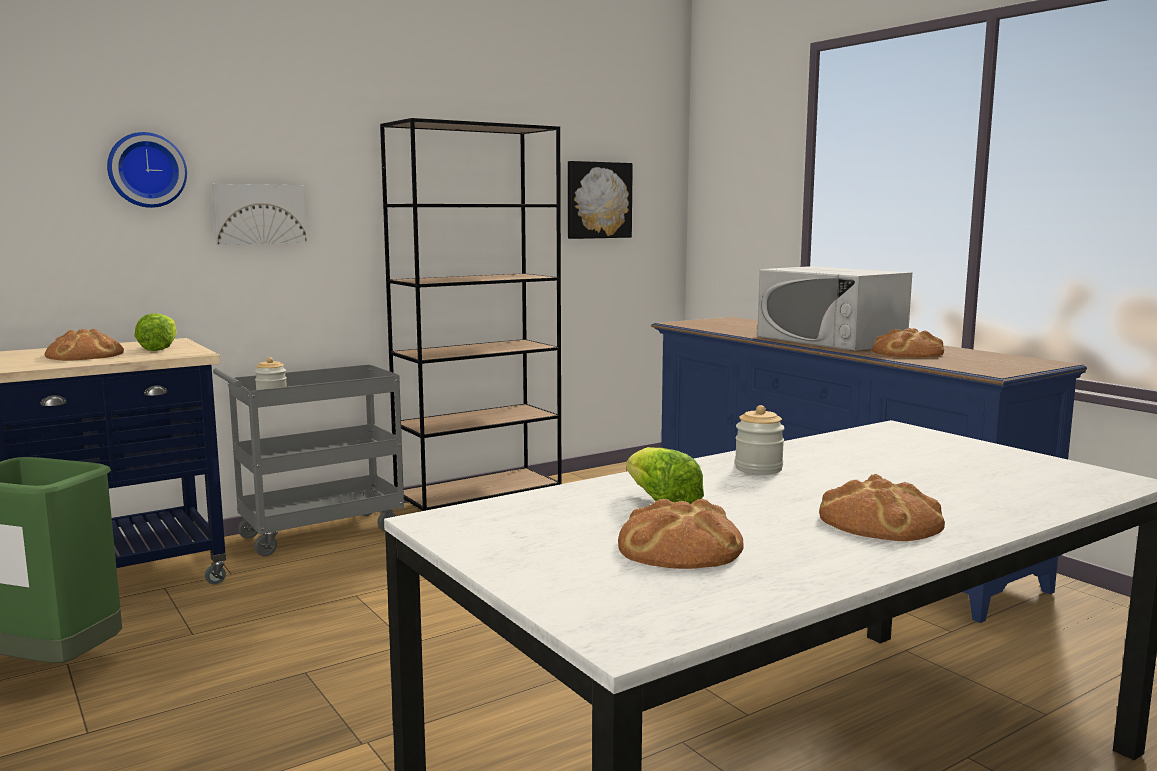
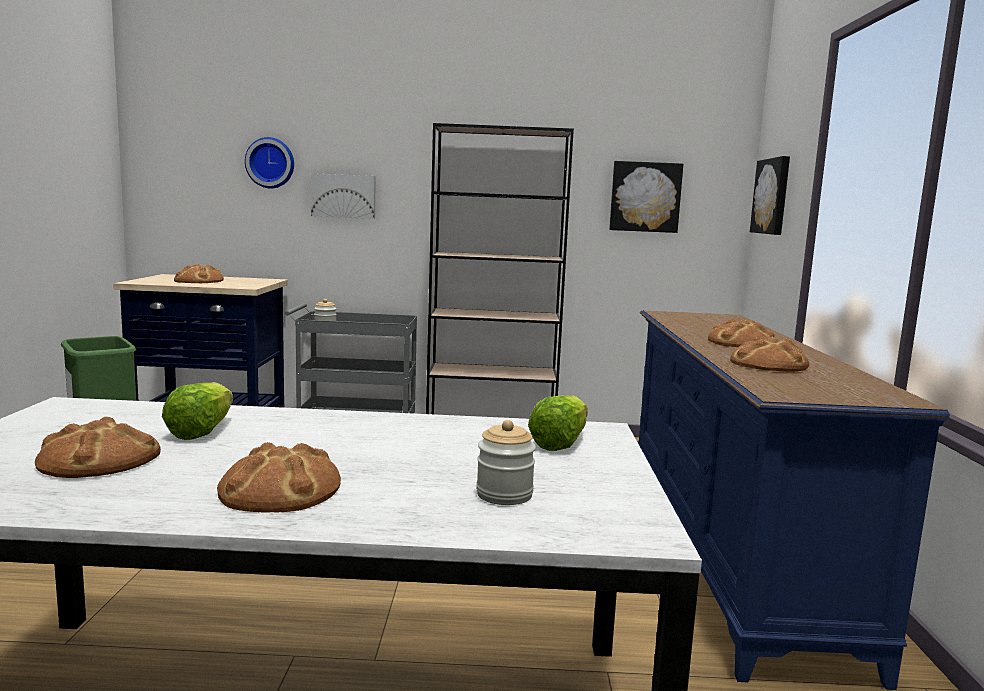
camera: 35 degrees right, 0 degrees up
(159, 348) = (245, 282): lettuce -> lettuce (559, 443)
(729, 196) = (772, 196): none -> picture
(758, 468) = (359, 428): jar -> jar (504, 495)
(830, 340) = (741, 343): white microwave -> bread

